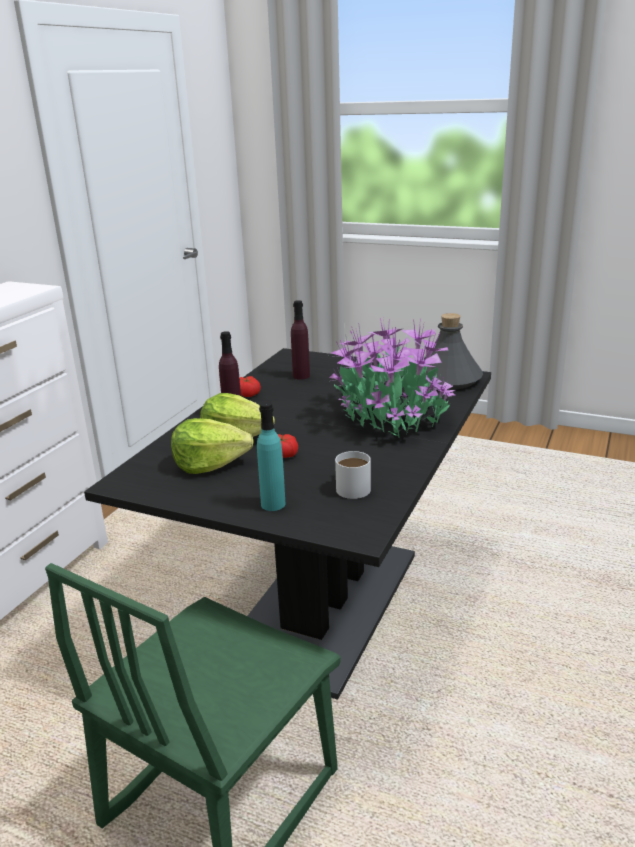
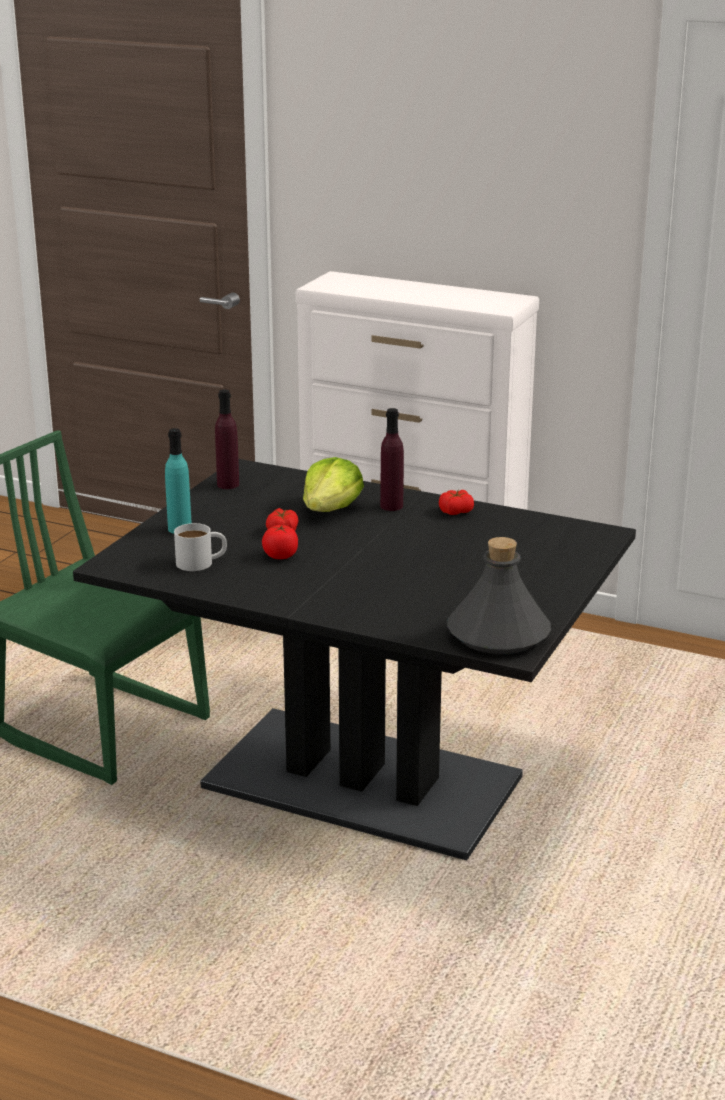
camera: 90 degrees right, 0 degrees up
(210, 464) = (271, 501): lettuce -> none
(301, 376) = (516, 540): purple bottle -> purple bottle (228, 484)
(333, 452) = (280, 556): none -> tomato
(392, 416) = (373, 590): potted plant -> none

